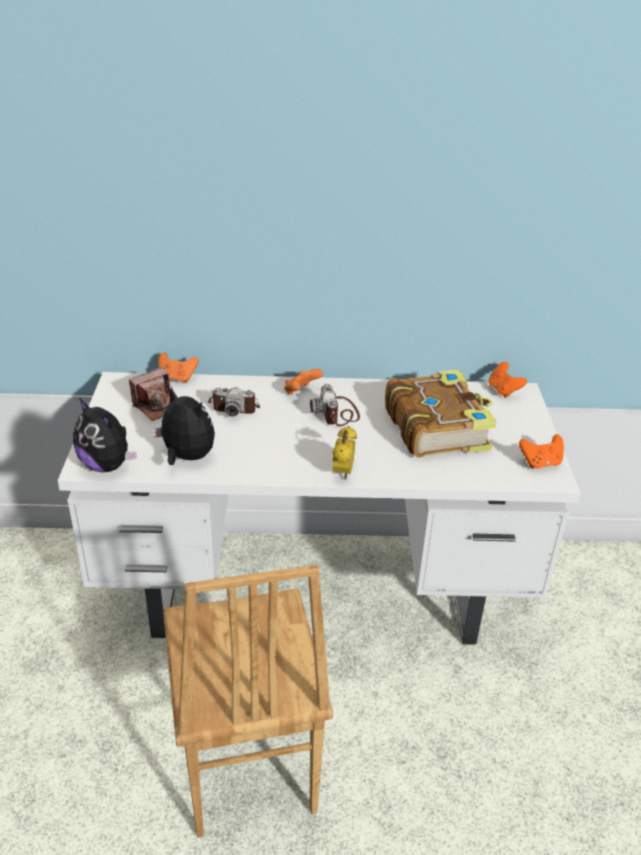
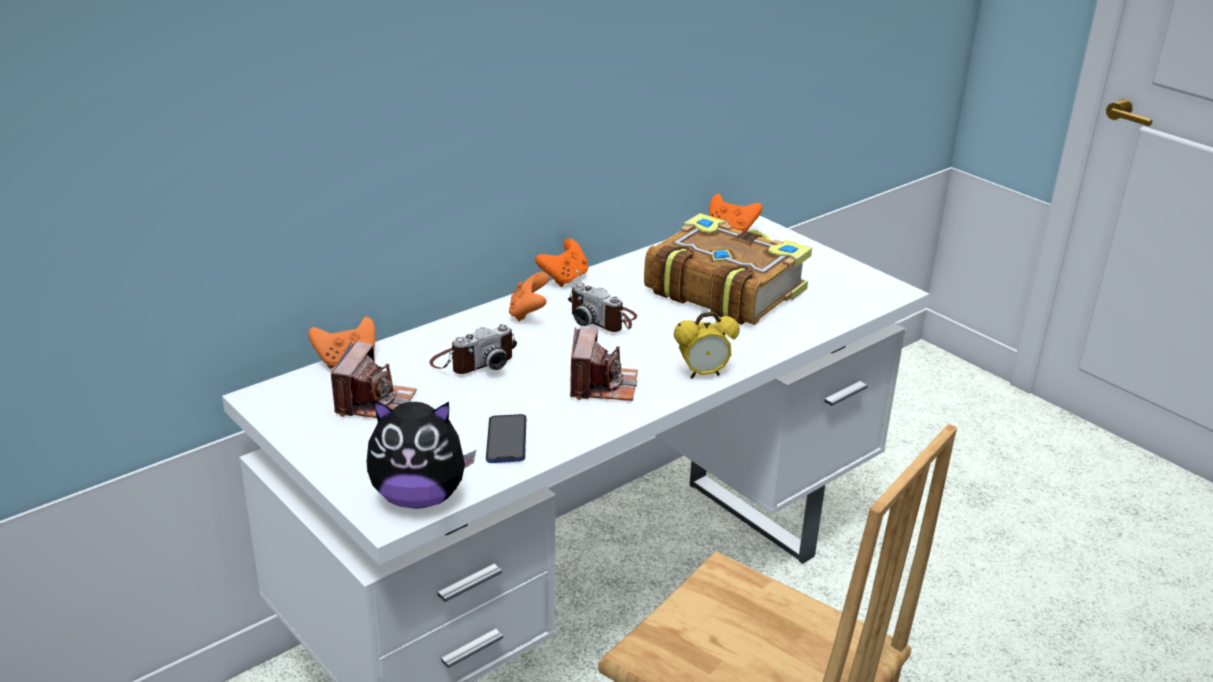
camera: 40 degrees left, 5 degrees down
(186, 457) = (506, 440): plush toy -> phone
(278, 451) = (602, 385): none -> camera
(343, 473) = (703, 374): alarm clock -> alarm clock turned 105 degrees clockwise
(540, 463) = (862, 282): orange game controller -> orange game controller (564, 278)

